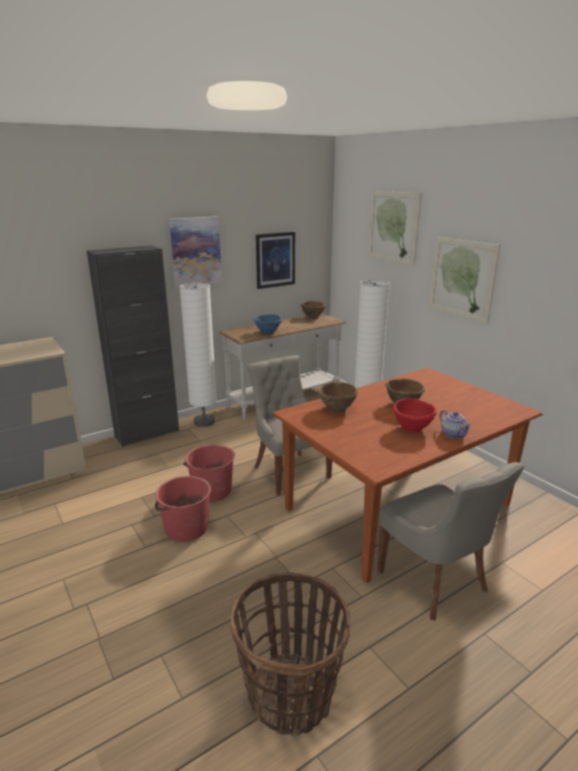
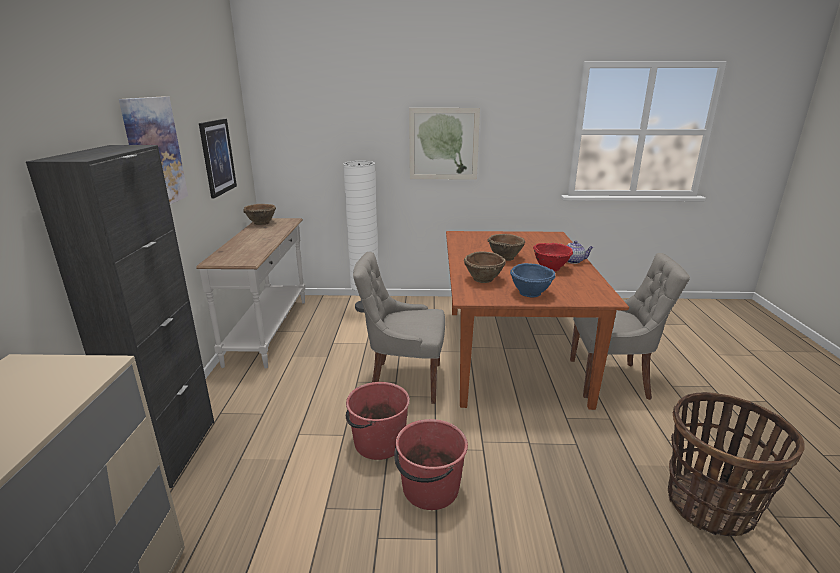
camera: 55 degrees left, 0 degrees up
(204, 422) = (225, 395): white floor lamp -> none
(268, 332) = (260, 248): blue bowl -> blue bowl (531, 293)
(393, 227) = (348, 103): picture -> none

